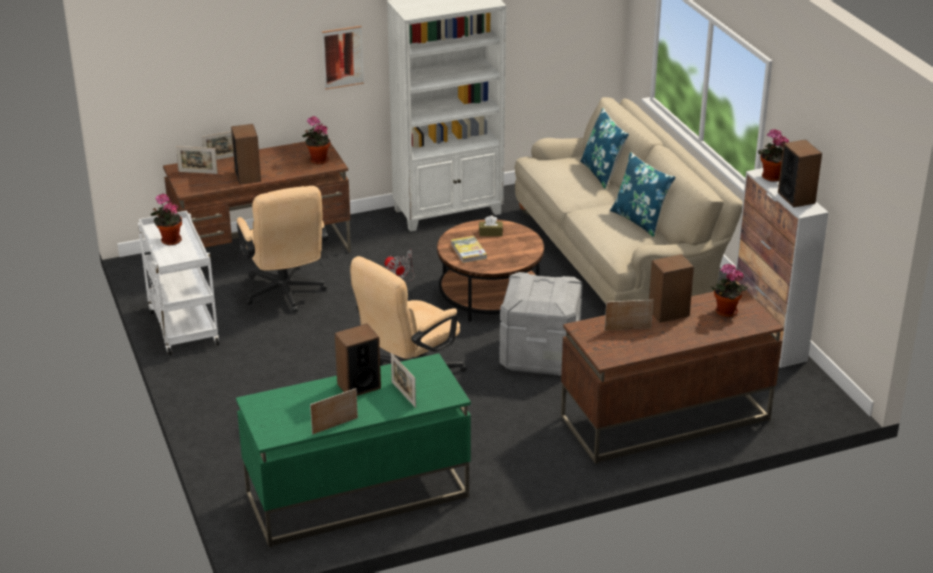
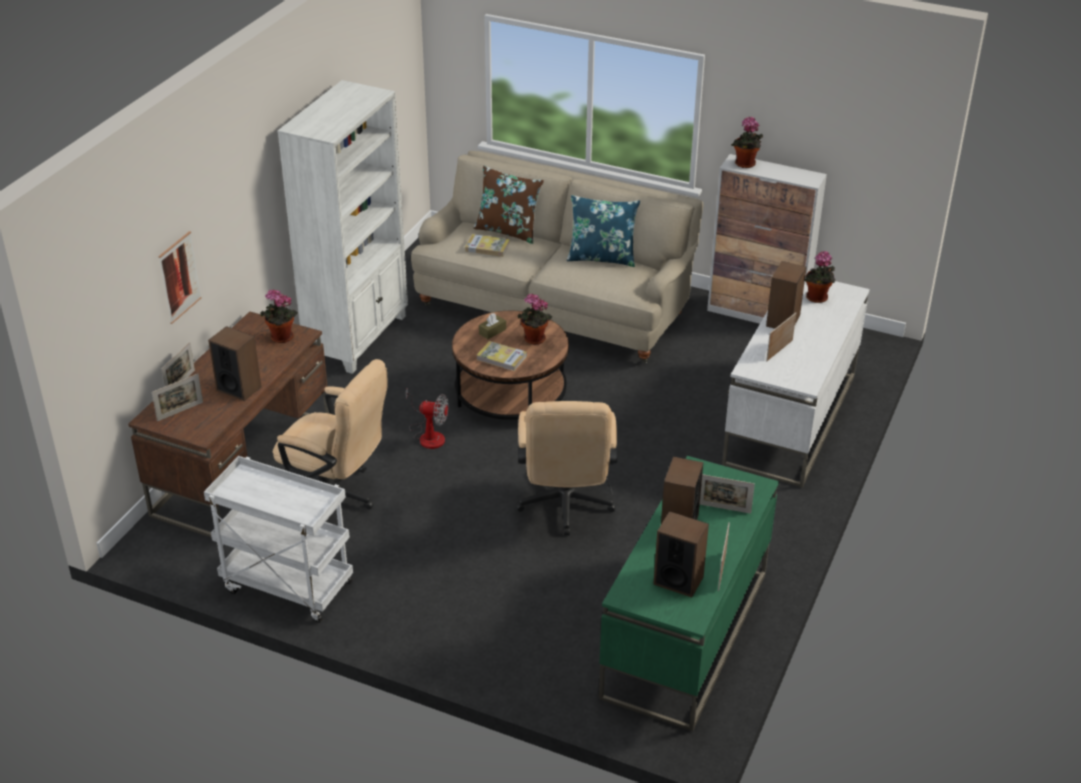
camera: 45 degrees left, 5 degrees up
(169, 240) = (264, 496): potted plant -> potted plant (533, 340)
(343, 57) = (248, 213): picture -> picture (179, 277)
(540, 355) = (629, 423): grey storage box -> none
(567, 176) = (487, 247): none -> book
(602, 173) = (508, 231): blue pillow -> brown pillow
(664, 419) = (790, 420): brown desk -> white desk
(796, 198) = (789, 173): speaker -> speaker (678, 580)

